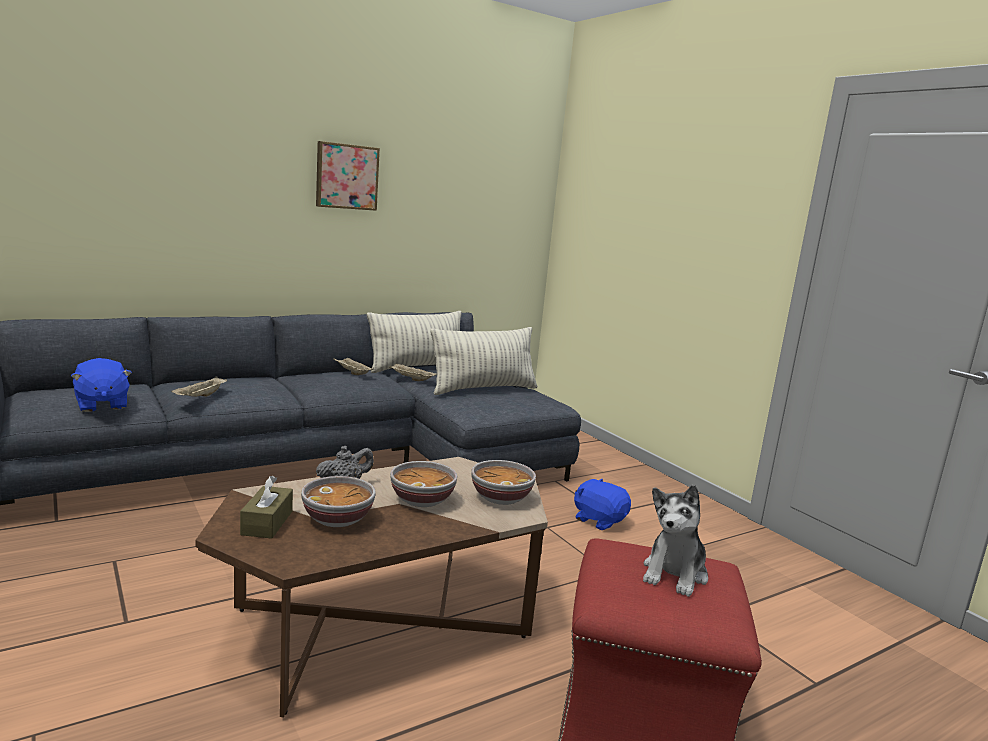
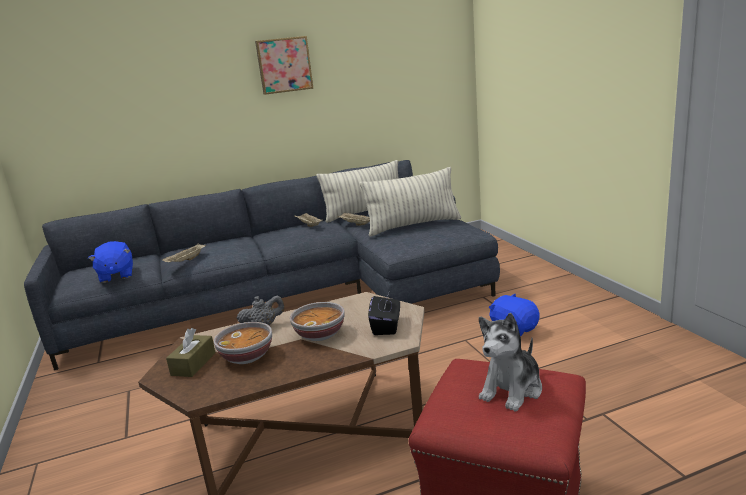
camera: 15 degrees right, 5 degrees up
(500, 497) = (386, 326): bowl -> black tissue box

